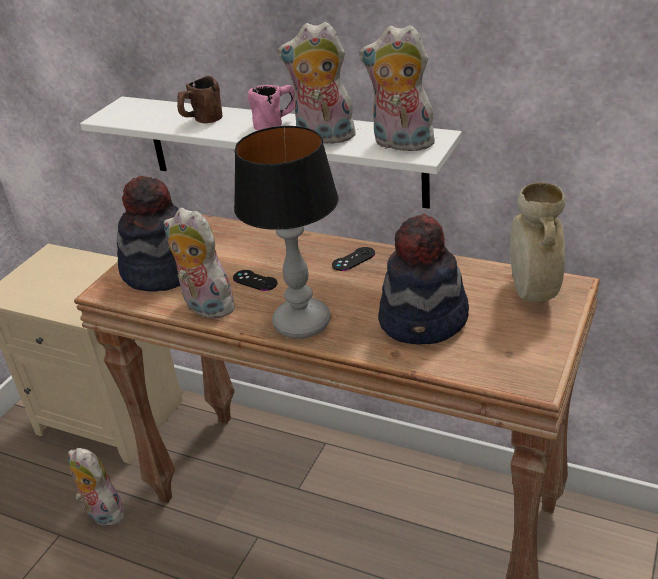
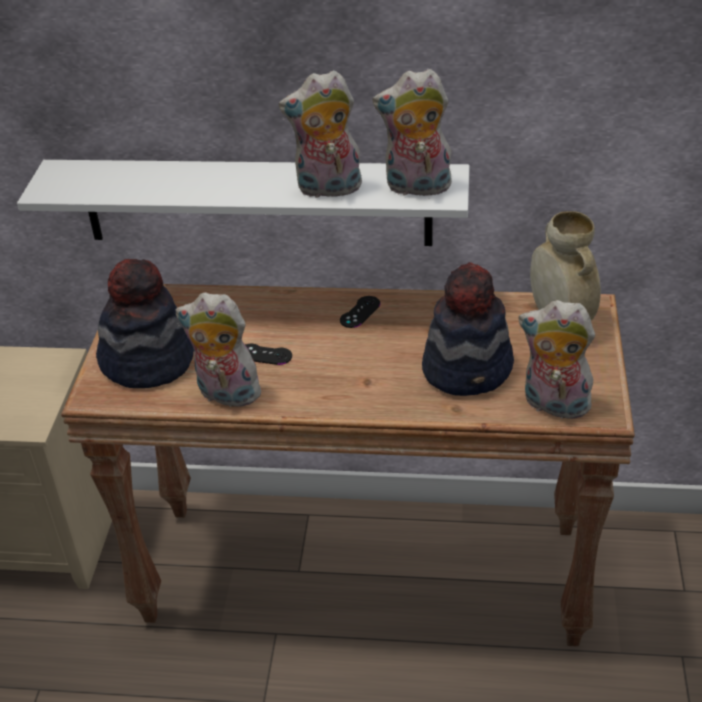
camera: 20 degrees left, 5 degrees up
(102, 513) = (80, 652): plush toy -> plush toy (553, 405)
(201, 121) = (171, 183): brown mug -> none
(277, 122) = (263, 176): pink mug -> none
(303, 323) = (345, 393): table lamp -> none

